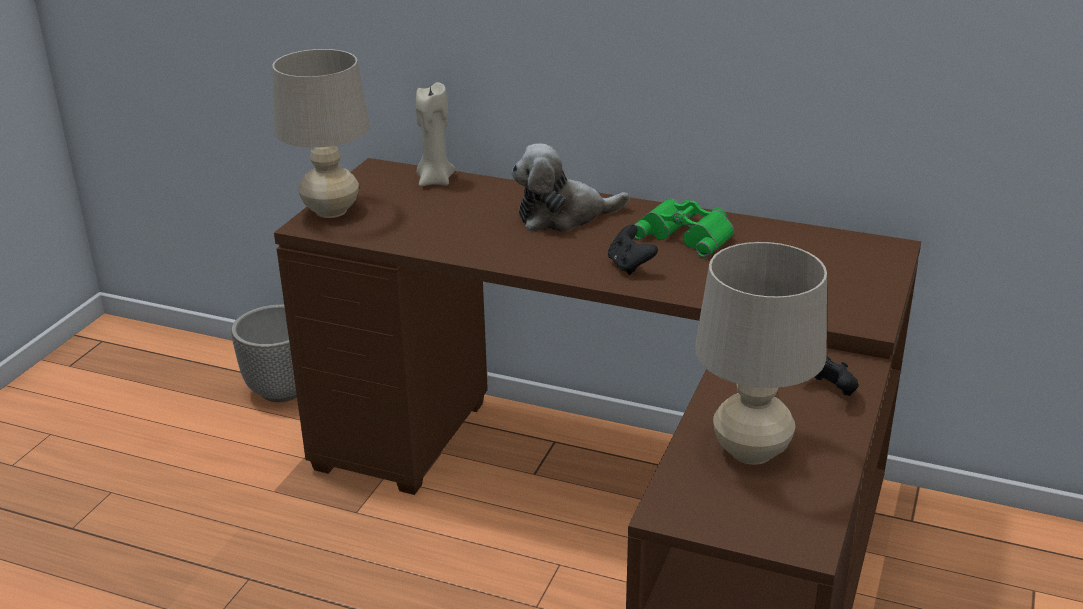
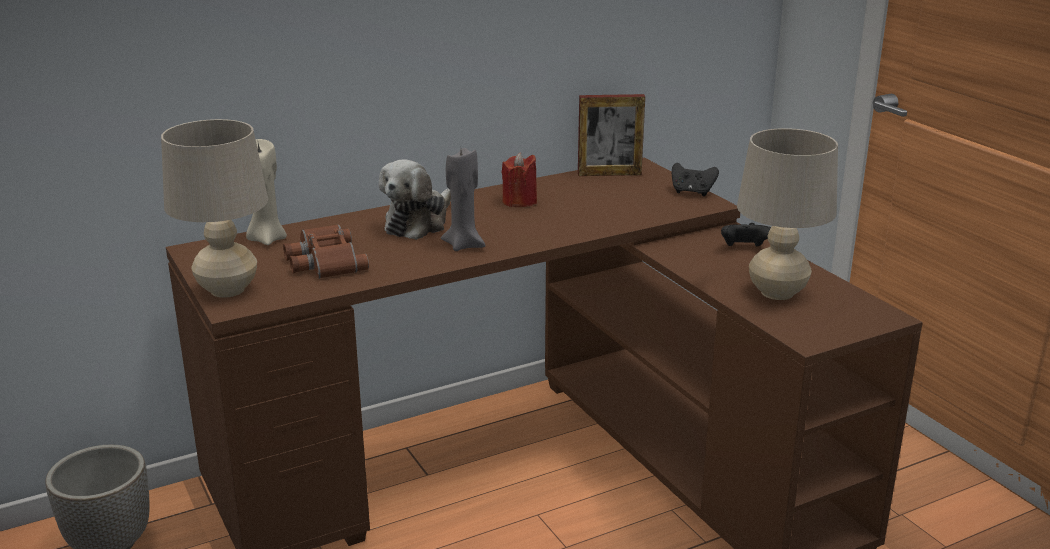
camera: 50 degrees left, 5 degrees down
(430, 217) = (323, 261): none -> brown binoculars
(552, 253) = (464, 245): none -> grey candle
(629, 266) = (527, 231): black game controller -> black game controller (692, 192)
(687, 234) = (519, 201): green binoculars -> red candle
(838, 243) = (609, 174): none -> picture frame

